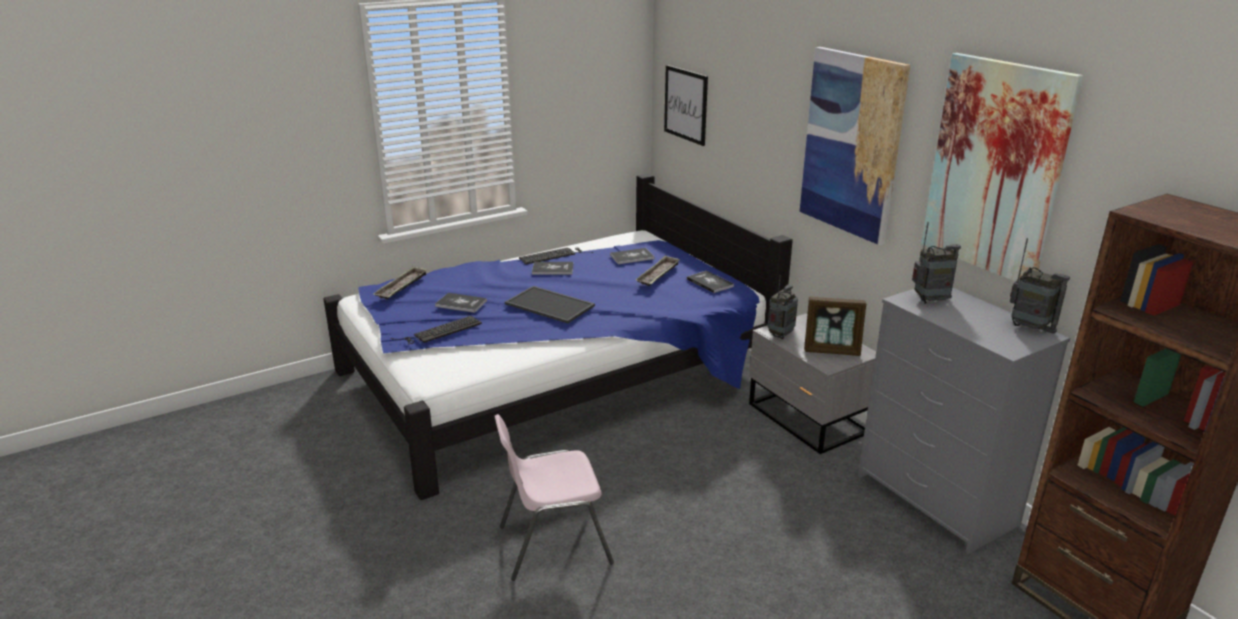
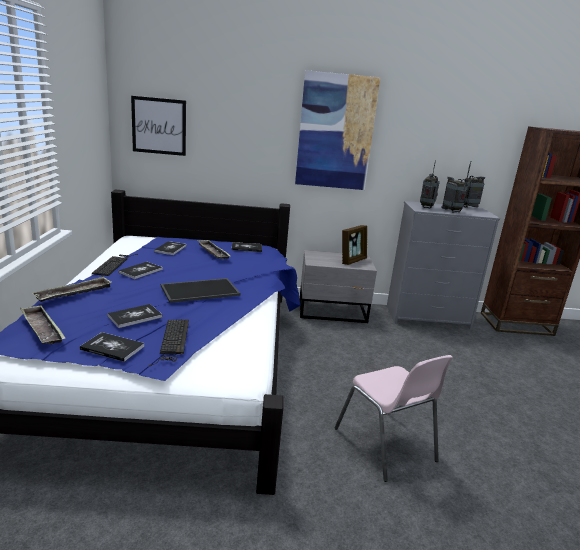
camera: 60 degrees left, 5 degrees down
(403, 317) = (112, 348): none -> book
(471, 269) = (74, 293): none -> tray
(553, 544) = (386, 445): pink chair -> pink chair turned 45 degrees counterclockwise
(780, 335) = (321, 262): radio -> radio (451, 211)
(995, 168) = (437, 130): picture -> none

